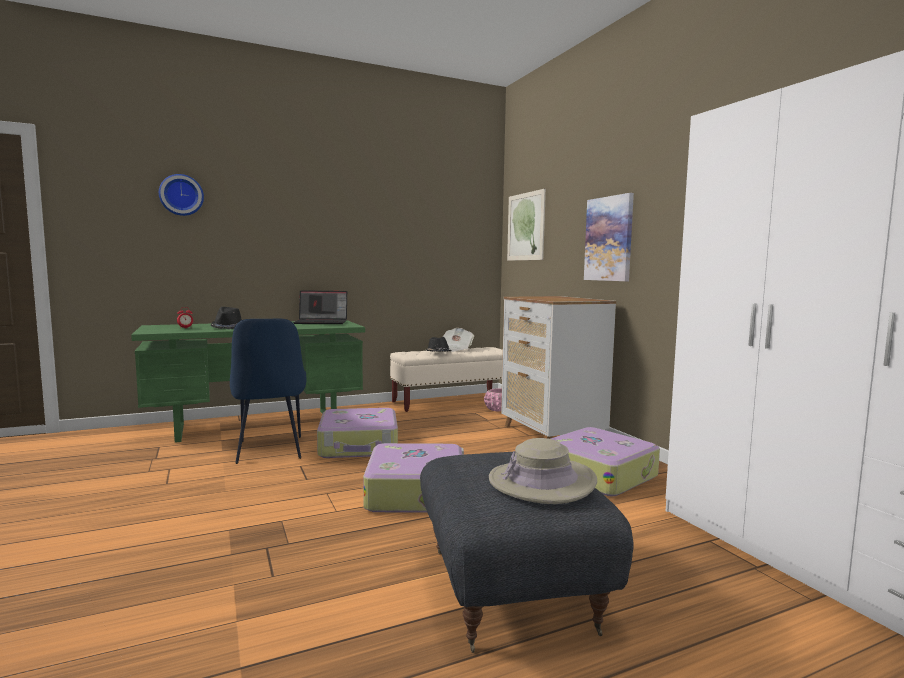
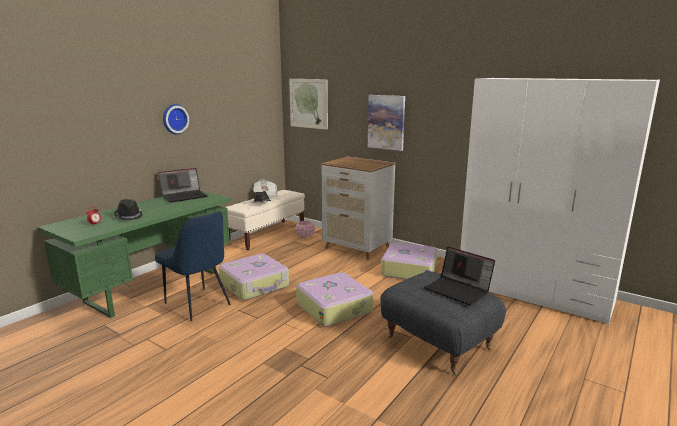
camera: 30 degrees left, 10 degrees up
(181, 195) = (53, 103): wall clock -> wall clock (174, 119)
(542, 482) = (458, 290): beige hat -> laptop

